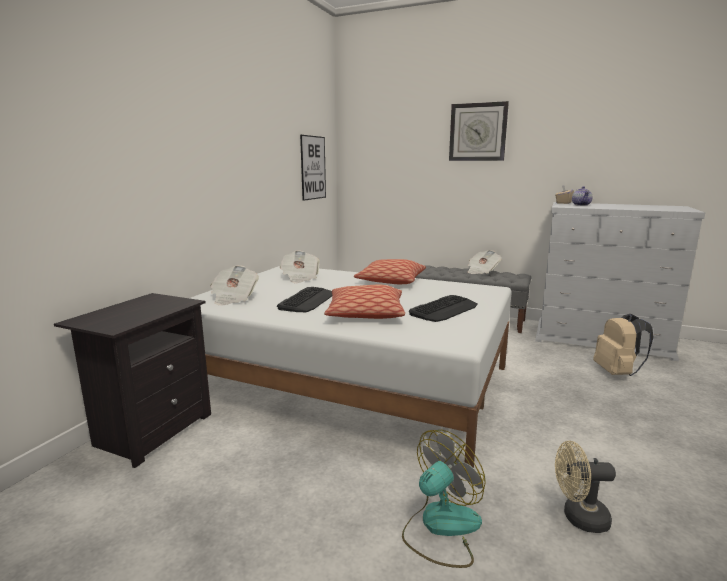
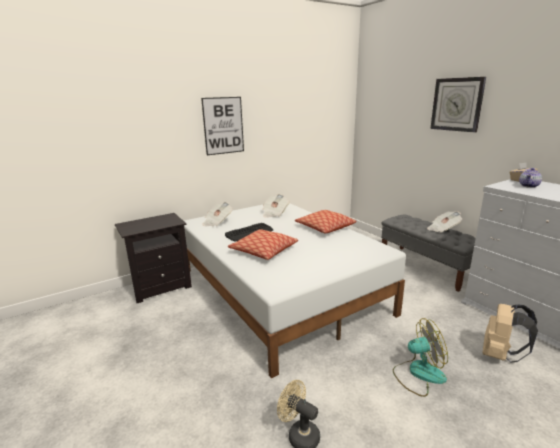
camera: 35 degrees right, 5 degrees up
(313, 168) = (325, 130): picture -> picture (223, 125)
(441, 527) = (219, 396): fan -> fan (418, 373)
(444, 309) = (316, 260): keyboard -> none

